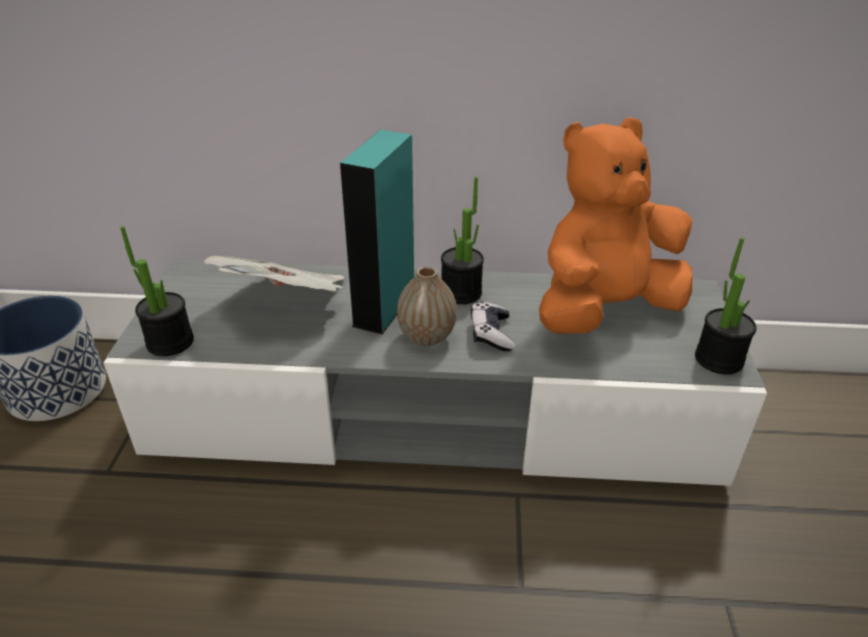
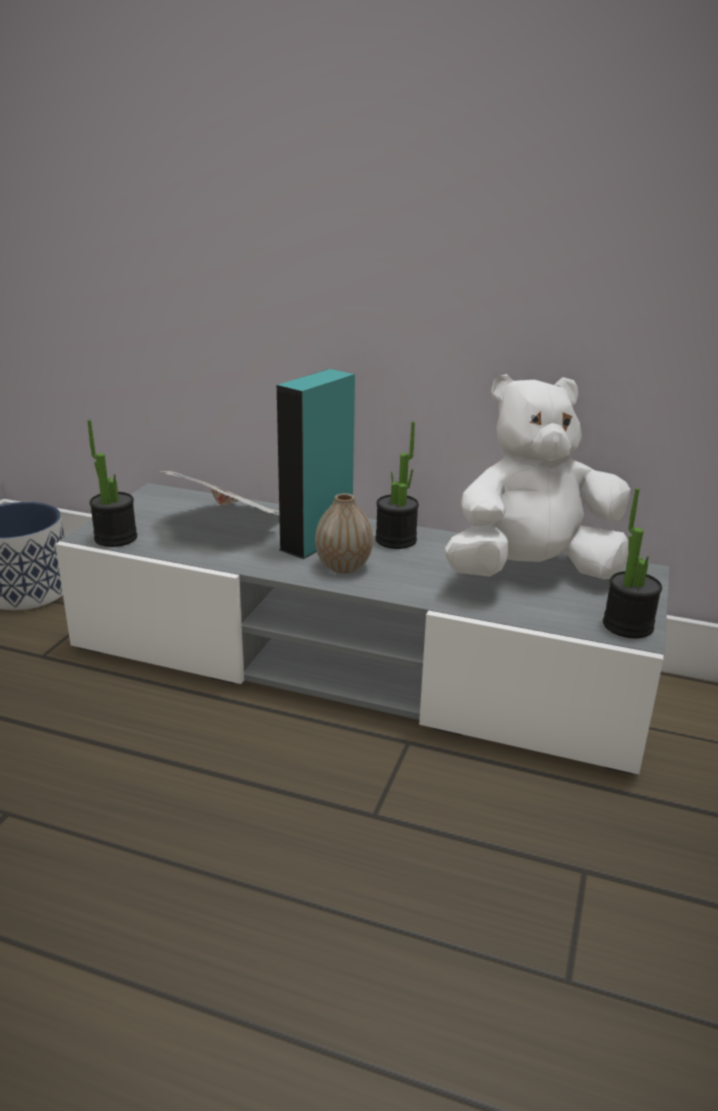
camera: 15 degrees right, 10 degrees down
(491, 334) = (406, 573): game controller -> none
(604, 310) = (531, 572): orange plush toy -> white plush toy

